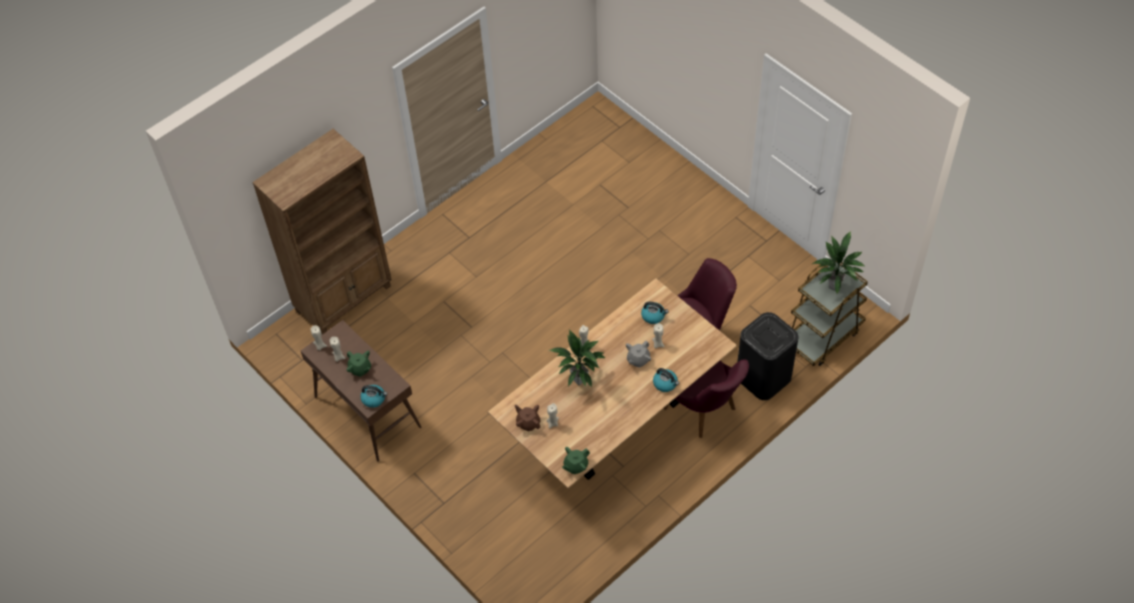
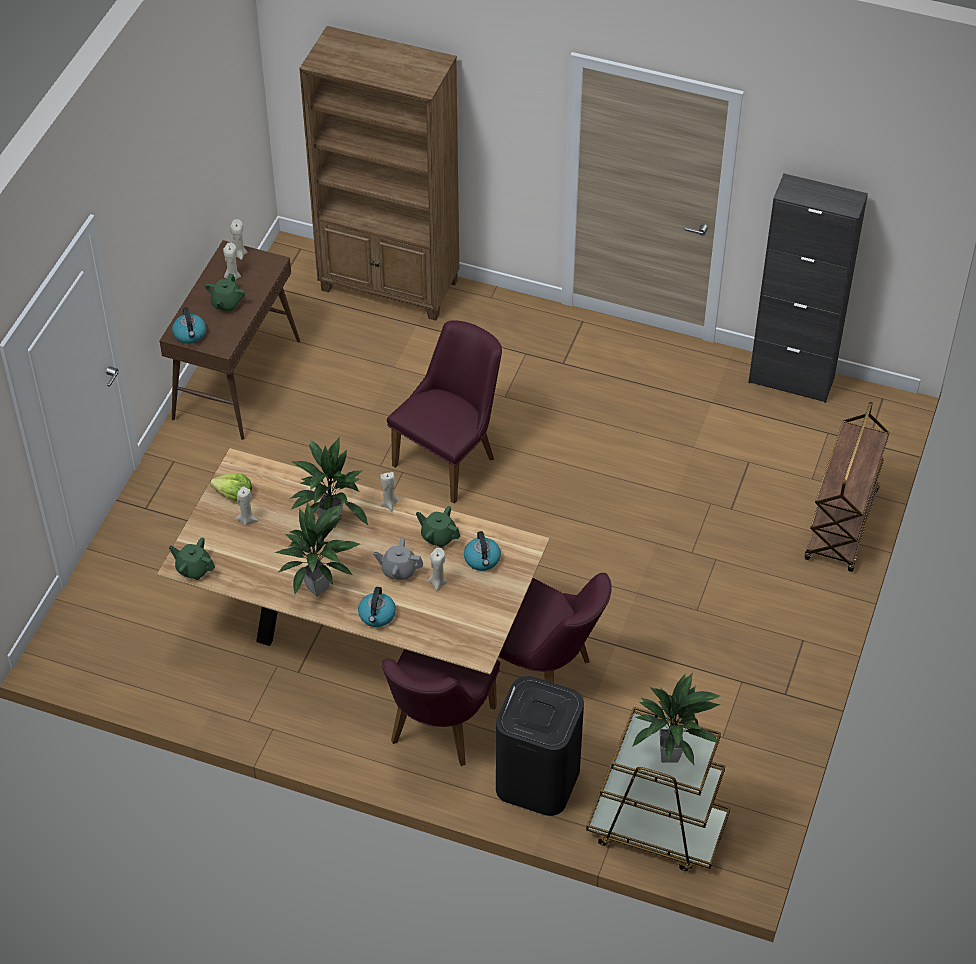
camera: 60 degrees right, 5 degrees down
(506, 323) = (451, 457): none -> purple chair
(528, 423) = (234, 495): brown teapot -> lettuce
(553, 139) = (791, 380): none -> black cabinet
(624, 330) = (438, 536): none -> green teapot
(627, 405) = (318, 587): none -> potted plant
(669, 165) = (842, 526): none -> brown cart

